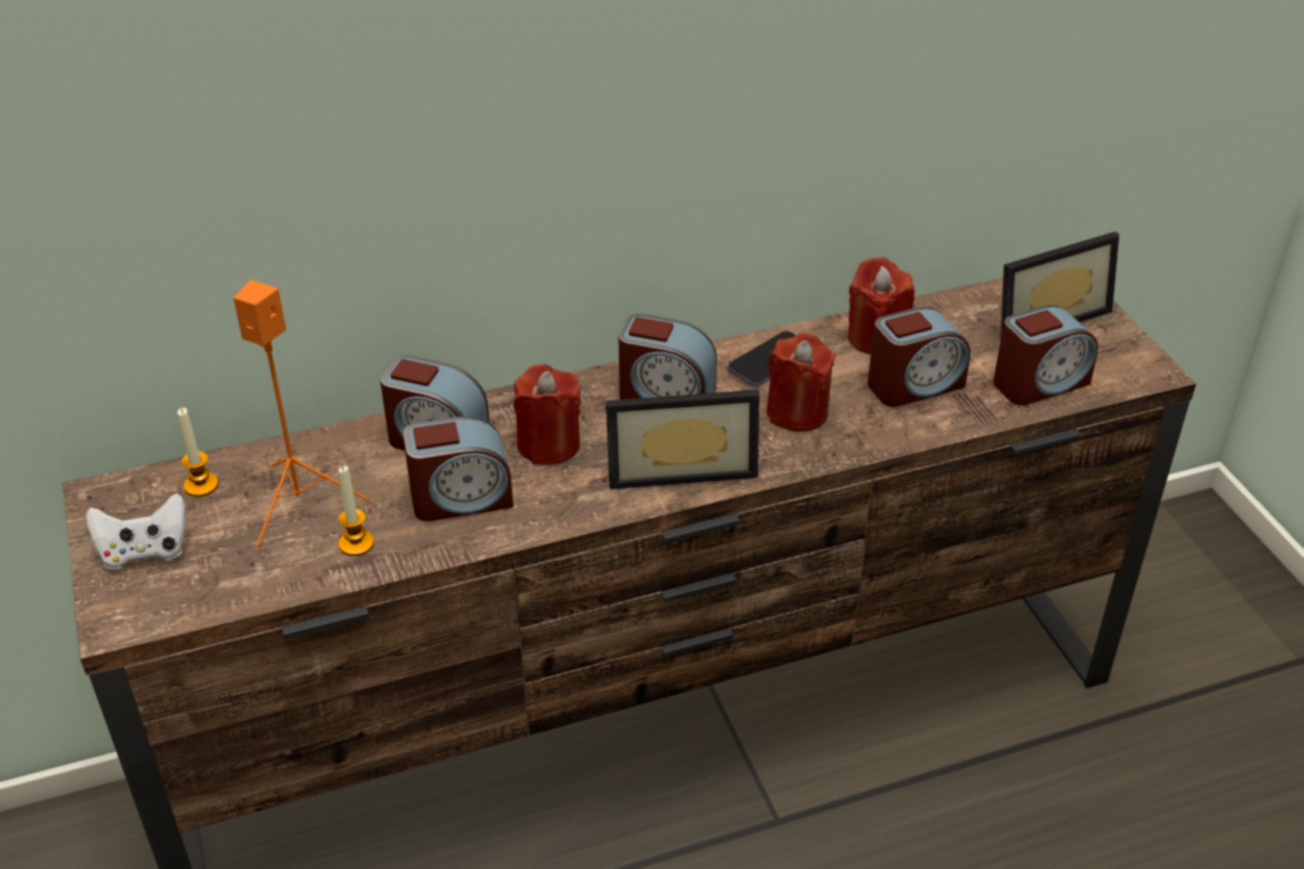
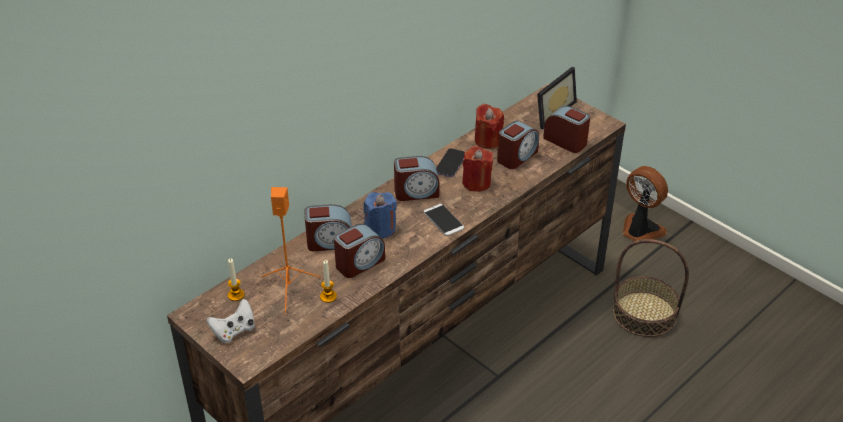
camera: 25 degrees left, 0 degrees up
(548, 444) = (380, 228): red candle -> blue candle
(680, 466) = (443, 220): picture frame -> phone
(1039, 383) = (566, 141): alarm clock -> alarm clock turned 90 degrees counterclockwise
(1150, 802) = (644, 314): none -> basket
(1229, 627) = (640, 230): none -> fan

